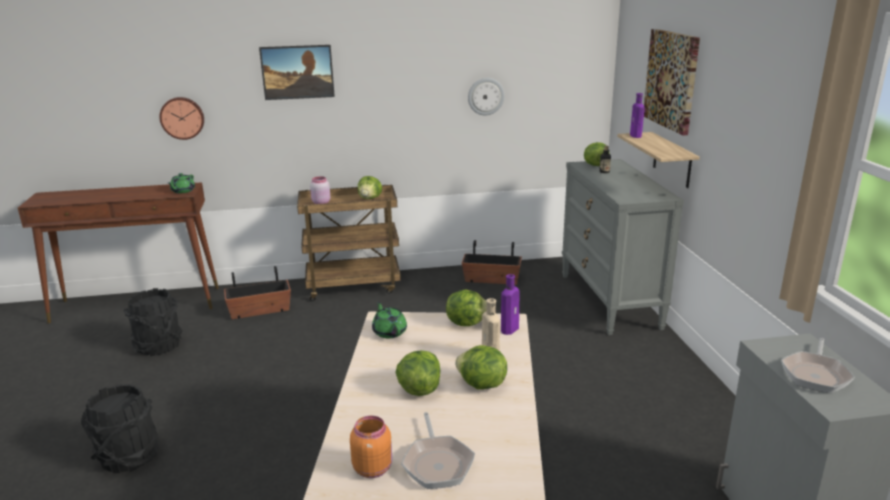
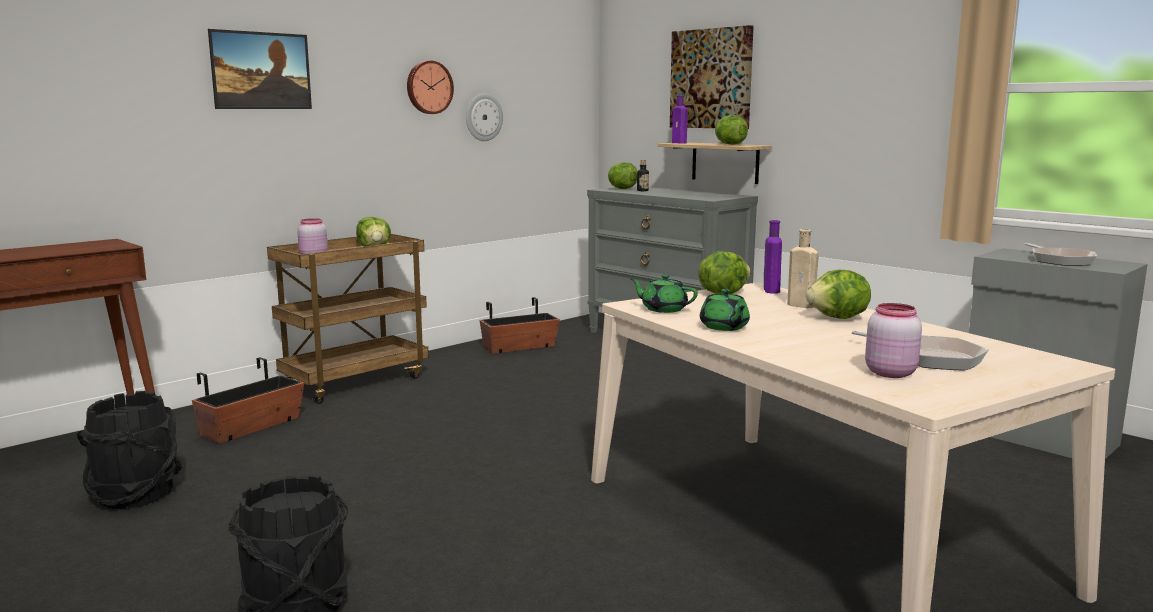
camera: 35 degrees left, 10 degrees down
(182, 118) = (81, 133): wall clock -> wall clock (428, 87)
(182, 191) = (107, 245): green teapot -> green teapot (724, 327)
(373, 468) = (889, 373): orange jar -> pink jar
(419, 389) = (793, 330): lettuce -> lettuce (729, 144)

